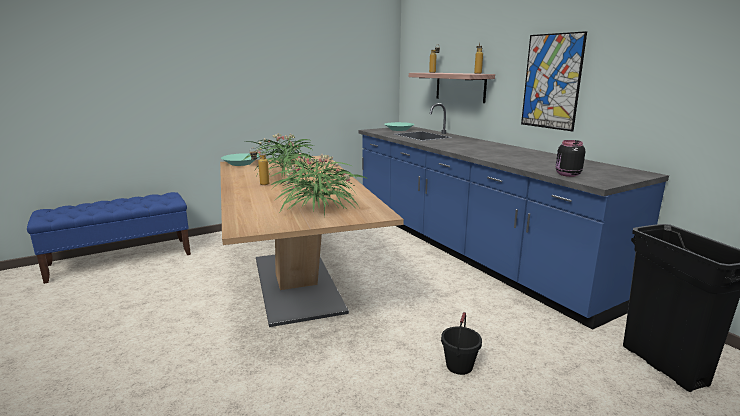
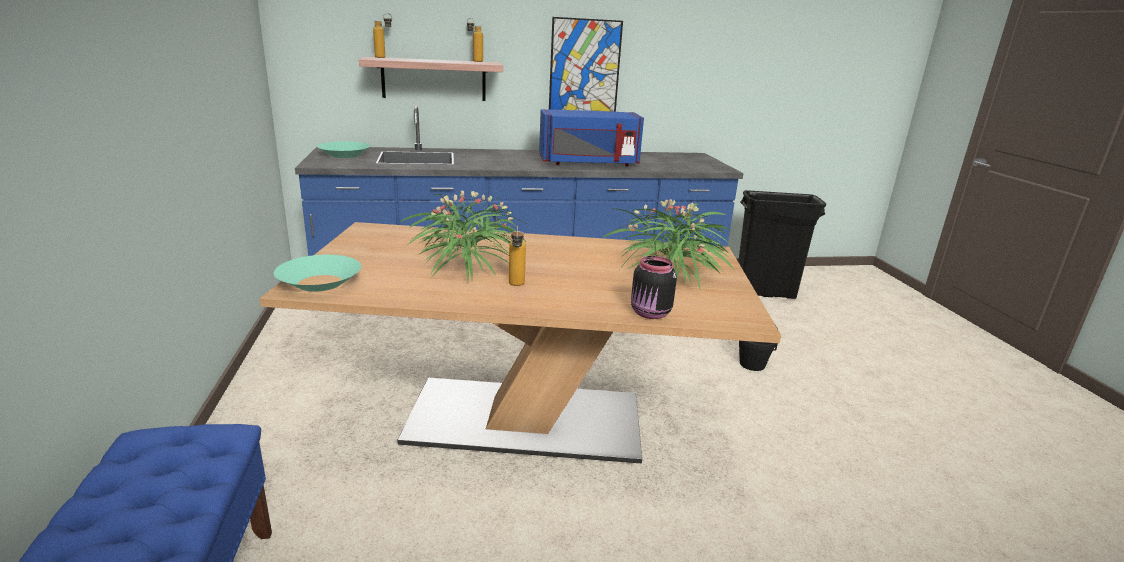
camera: 70 degrees left, 5 degrees up
(500, 155) = (589, 163): none -> blue microwave
(567, 175) = (689, 168): black jar -> black jar (650, 314)

